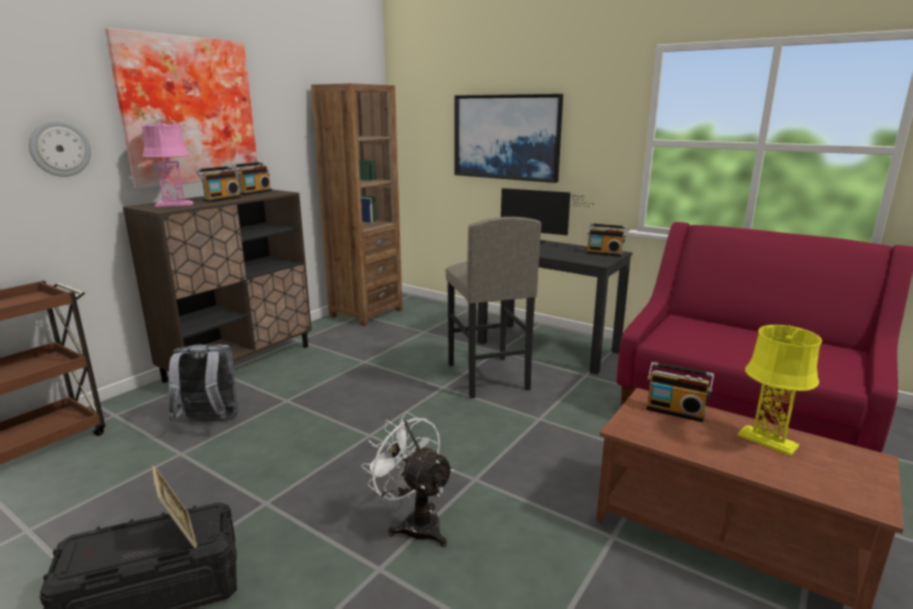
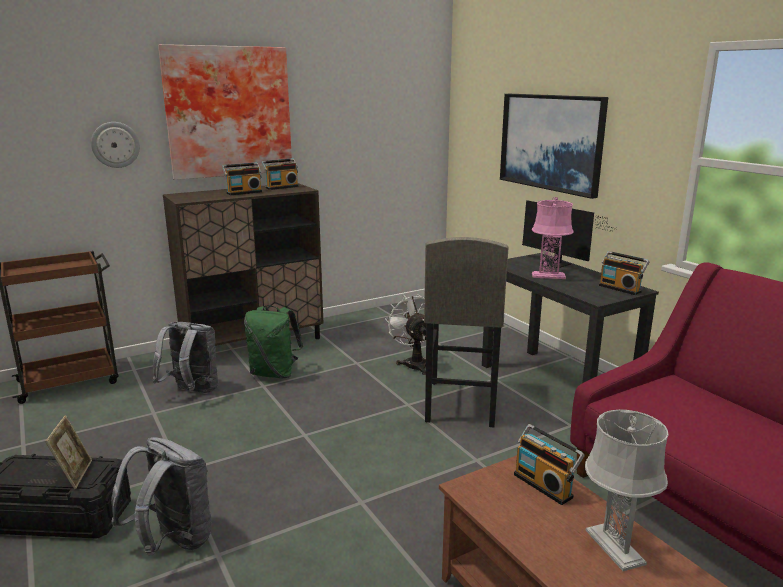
camera: 25 degrees right, 0 degrees up
(174, 205) = (200, 196): pink table lamp -> pink table lamp (548, 276)
(289, 387) = (274, 373): none -> green backpack
(319, 573) = (173, 541): none -> grey backpack
(366, 313) = (397, 314): brown bookcase -> none
(415, 523) = (276, 525): white fan -> white fan (414, 363)
(768, 441) = (615, 547): yellow table lamp -> grey table lamp

